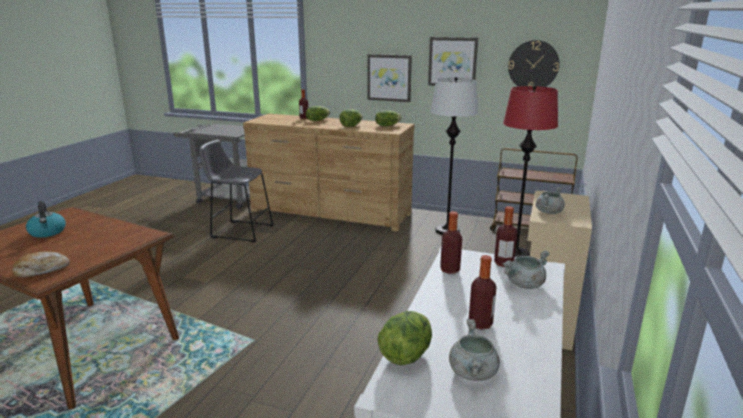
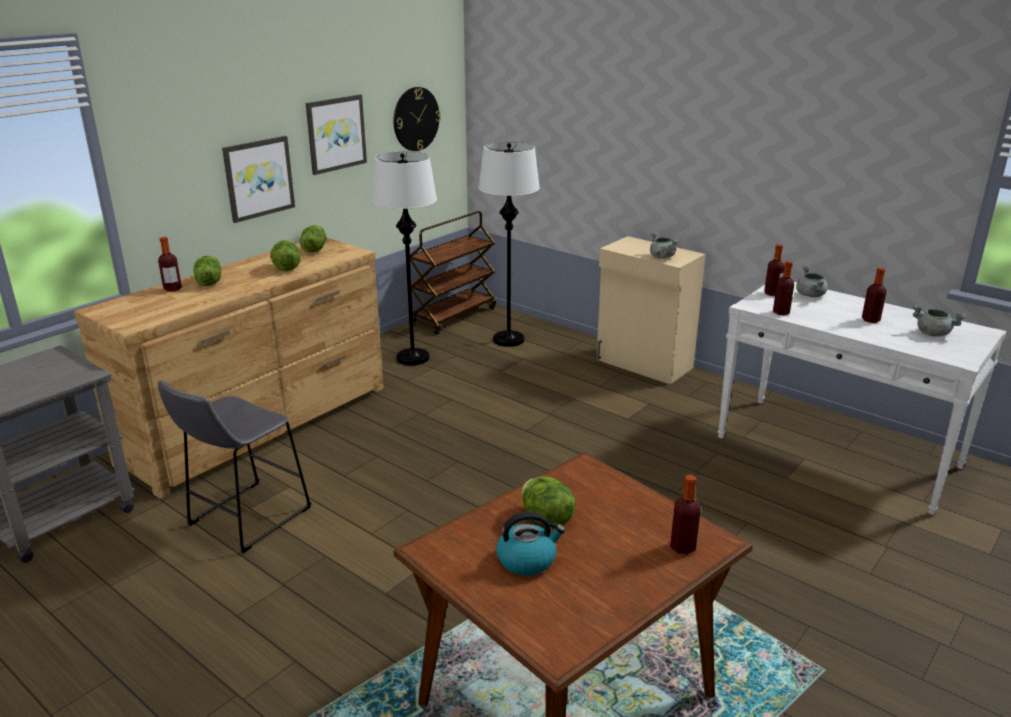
camera: 70 degrees left, 5 degrees up
(41, 270) = (682, 547): bread -> bottle
(406, 355) = (915, 348): lettuce -> lettuce (546, 519)
(516, 255) = (509, 339): red floor lamp -> white floor lamp

